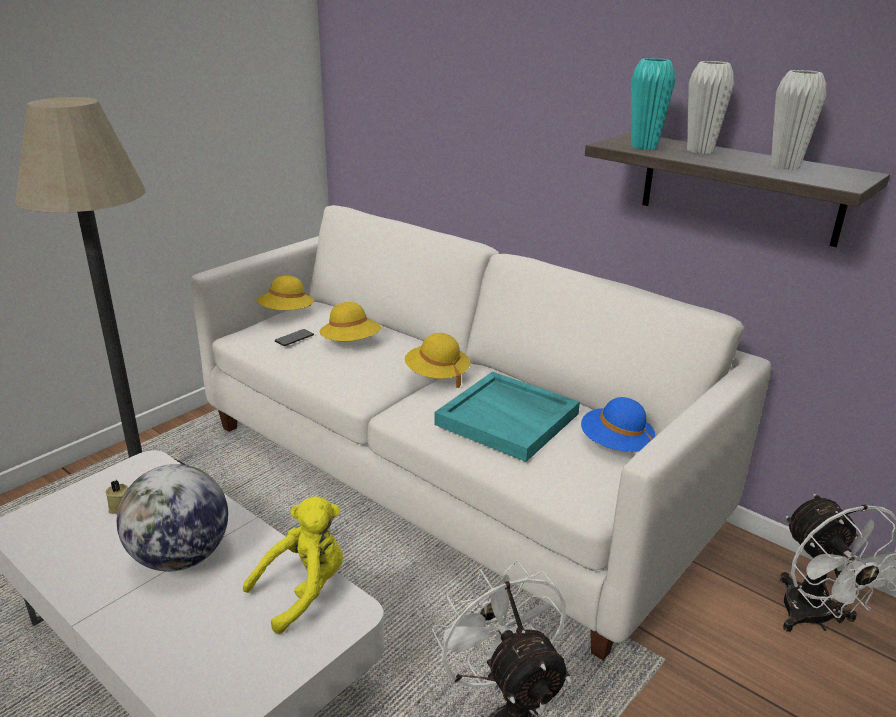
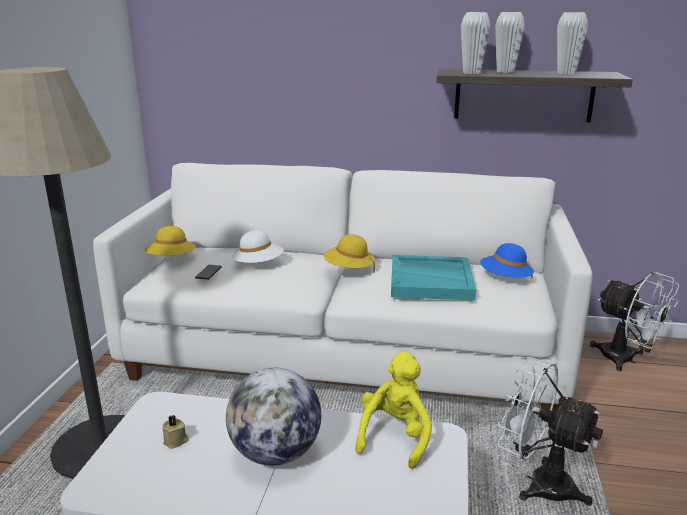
camera: 30 degrees left, 5 degrees down
(351, 343) = (258, 265): yellow hat -> white hat
(644, 147) = (471, 73): turquoise vase -> white vase

